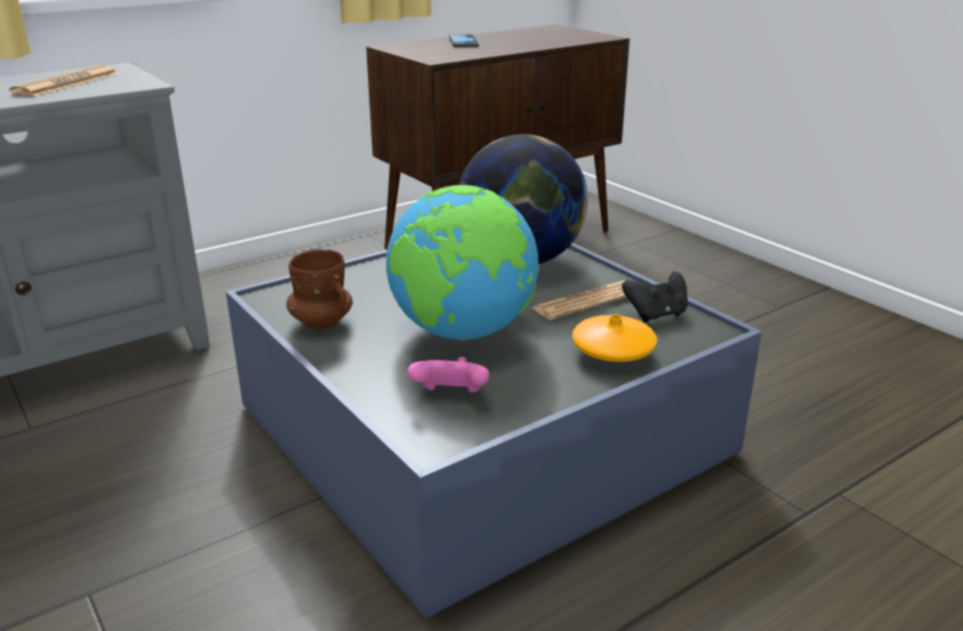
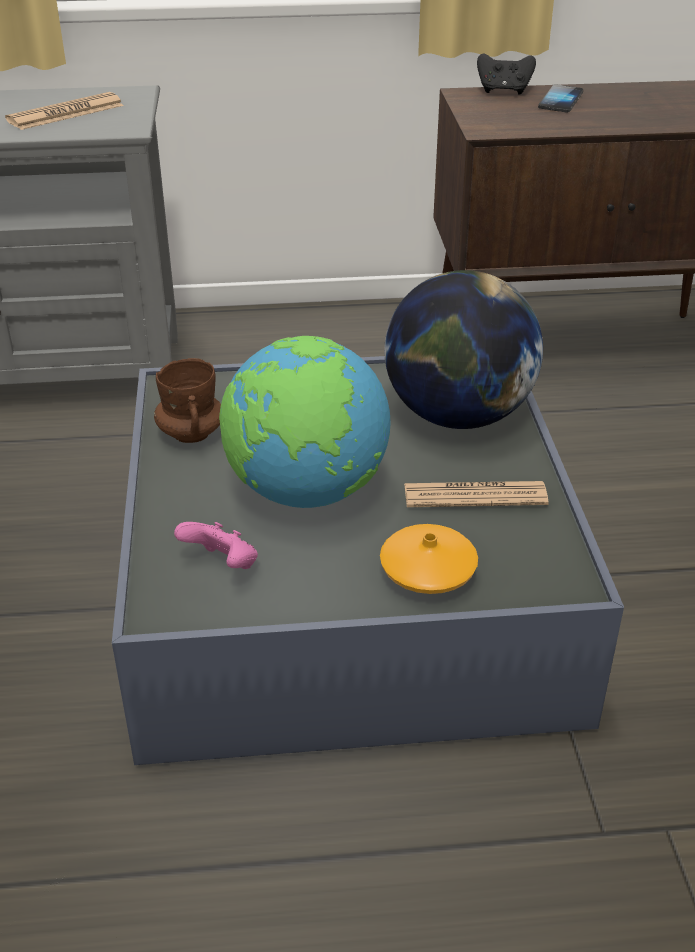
camera: 30 degrees right, 10 degrees up
(656, 315) = (530, 540): black game controller -> black game controller (503, 91)

